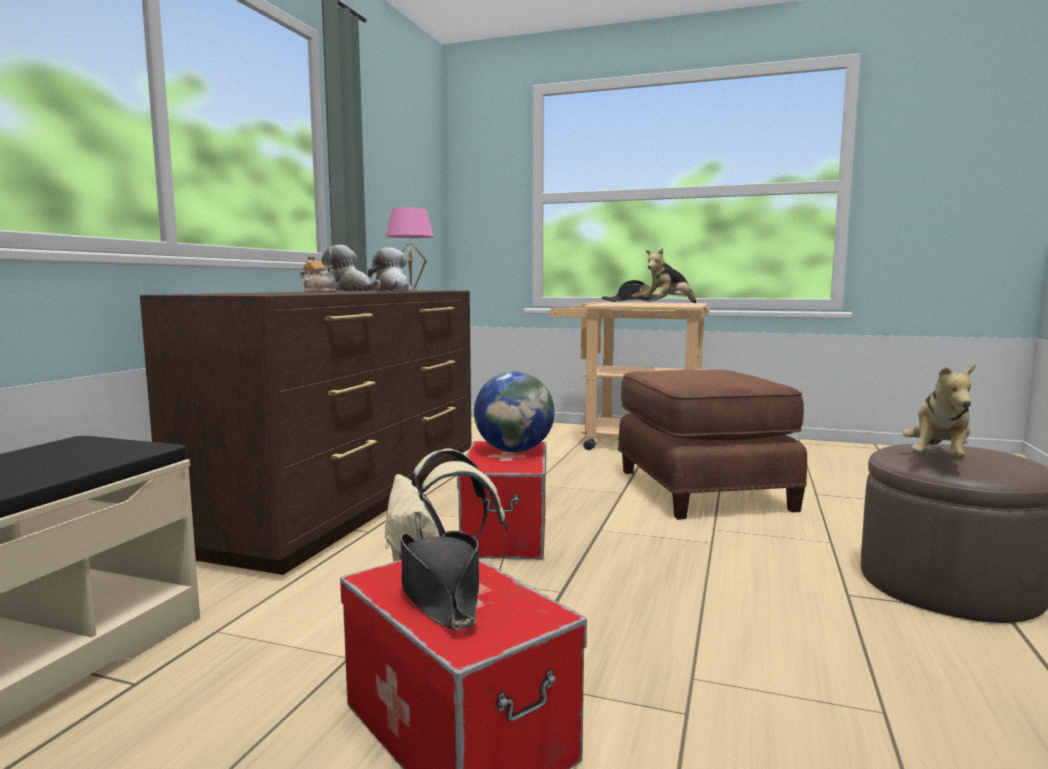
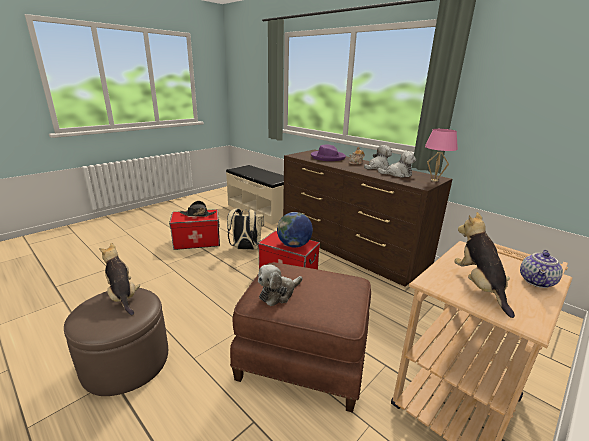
camera: 115 degrees right, 15 degrees up
(272, 293) = (327, 157): none -> purple hat
(633, 301) = (537, 282): black hat -> teapot
(739, 379) = (278, 293): none -> plush toy

